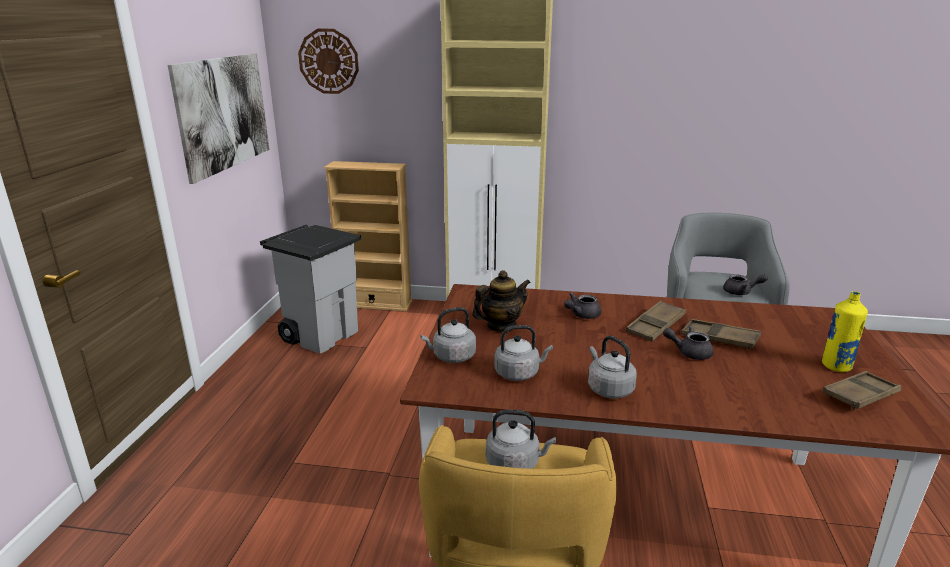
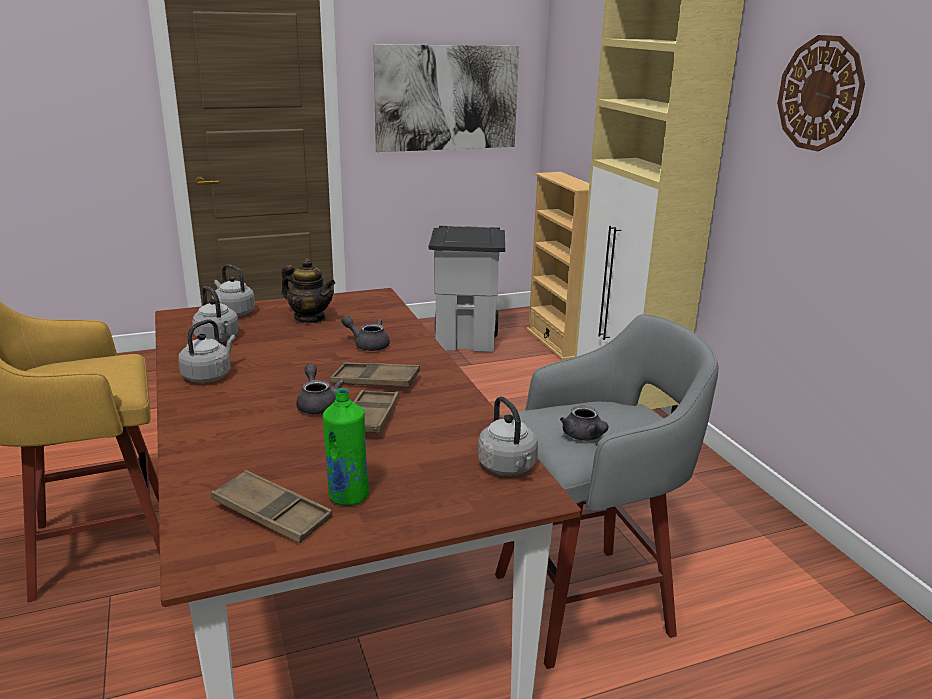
camera: 60 degrees right, 0 degrees up
(328, 61) = (576, 60): wall clock -> wall clock (820, 93)
(515, 464) = (94, 371): grey kettle -> grey kettle (508, 467)
(836, 366) = (348, 496): yellow bottle -> green bottle

